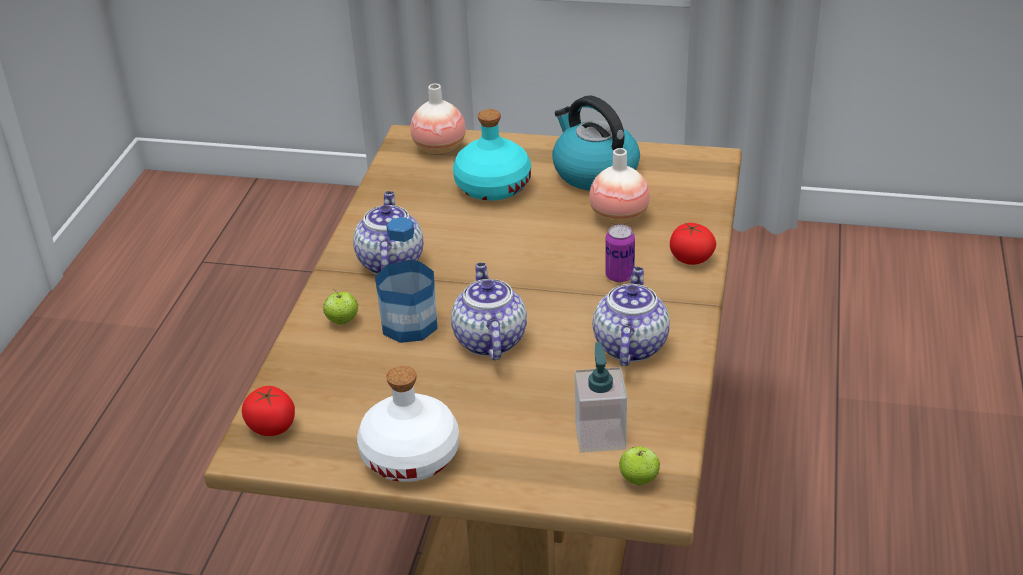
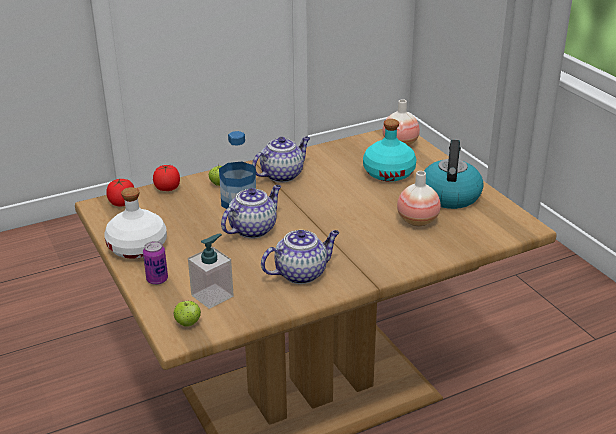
camera: 50 degrees right, 5 degrees down
(619, 276) = (361, 244): can -> can (157, 280)
(691, 259) = (411, 260): tomato -> tomato (167, 188)

